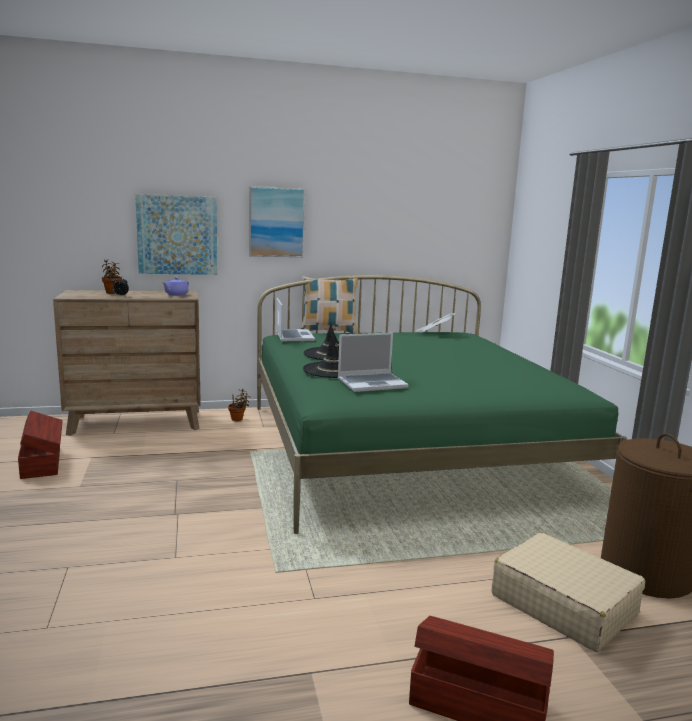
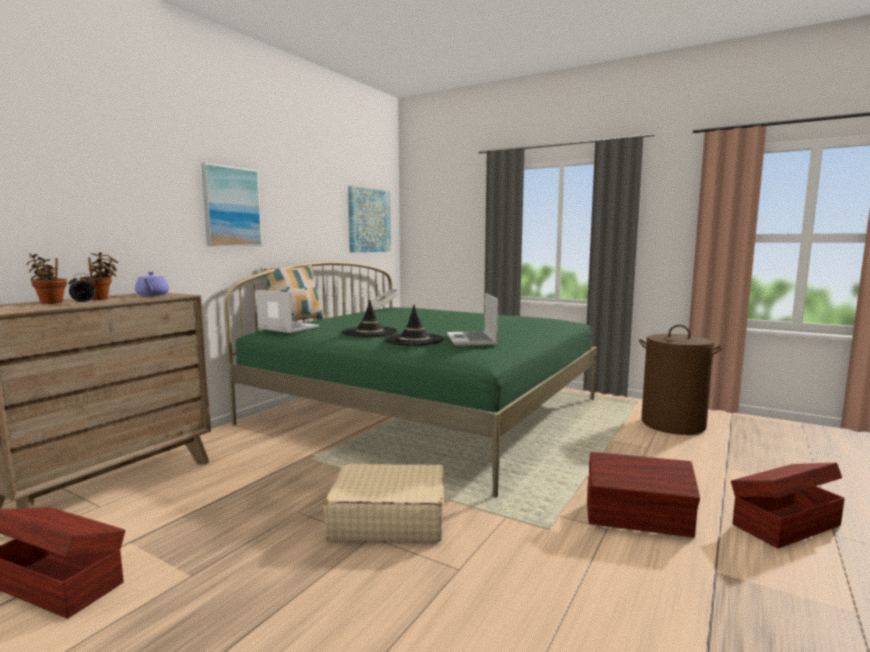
camera: 45 degrees left, 5 degrees down
(177, 235) = (120, 220): picture -> picture (369, 220)
(238, 419) = (232, 439): potted plant -> potted plant (100, 299)
(354, 609) = (638, 520): none -> brown storage box
(372, 383) = (472, 340): laptop -> laptop turned 150 degrees clockwise
(563, 604) = (689, 456): beige suitcase -> beige suitcase (388, 518)

